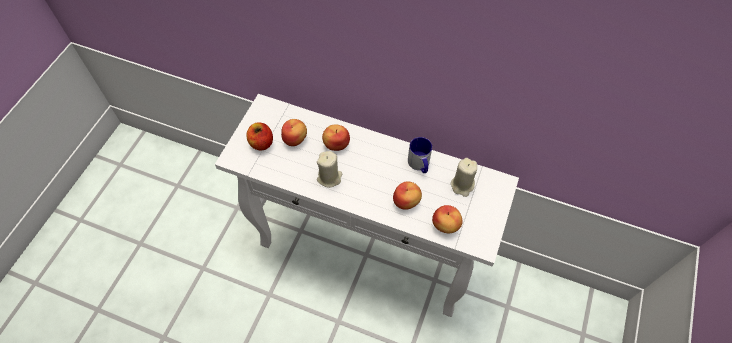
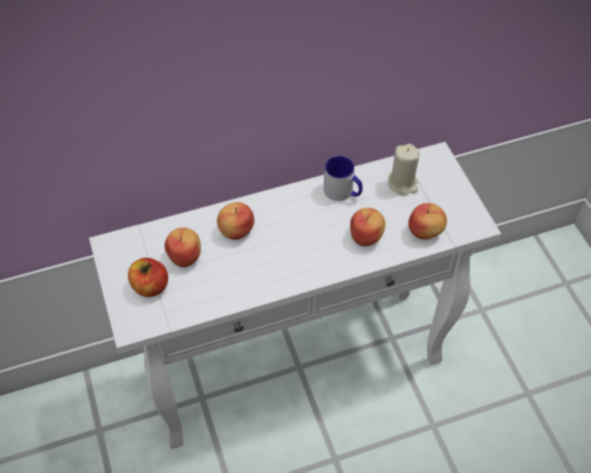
camera: 40 degrees left, 5 degrees down
(329, 177) = (264, 268): beige candle -> none

